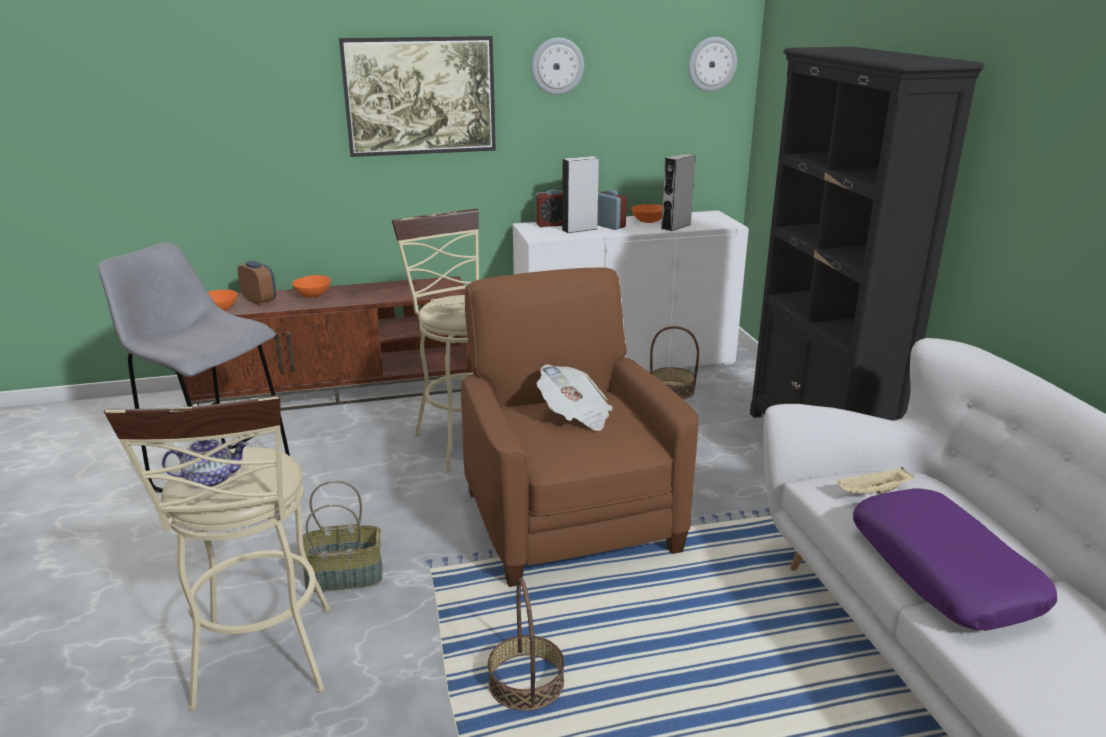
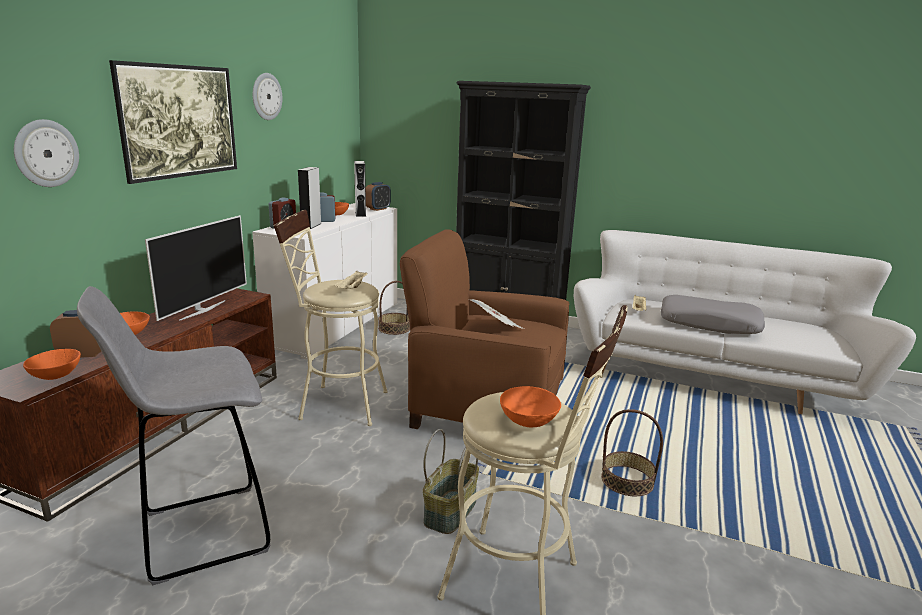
camera: 55 degrees left, 5 degrees down
(211, 479) = (527, 420): teapot -> orange bowl
(391, 293) = (202, 310): none -> television
(712, 64) = (341, 98): wall clock -> wall clock (46, 153)
(718, 224) = (378, 209): none -> alarm clock
(943, 572) = (709, 324): purple pillow -> grey pillow

